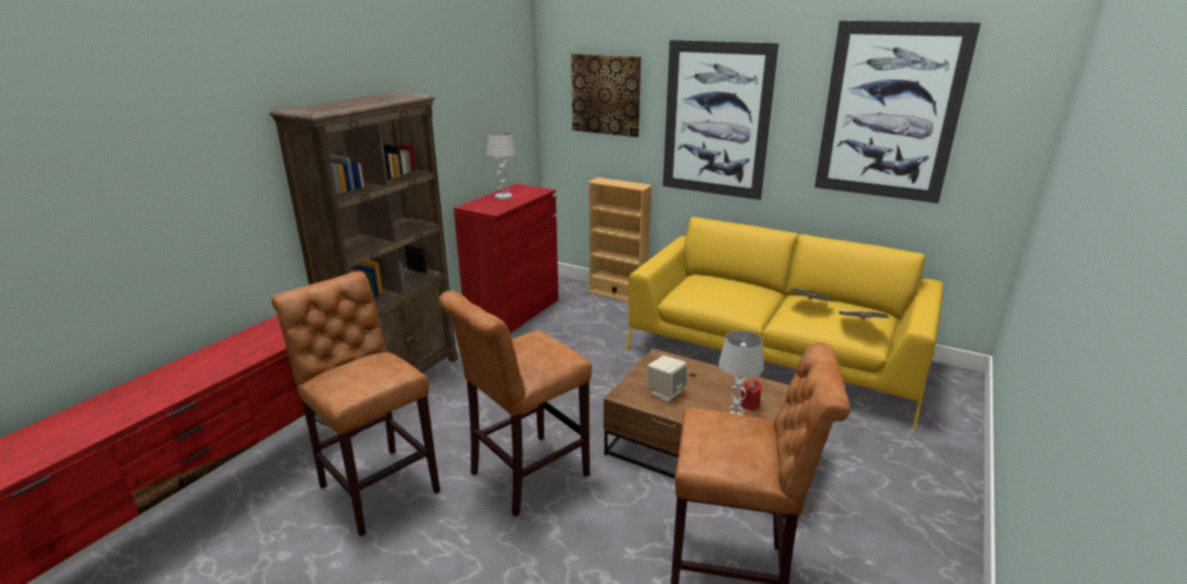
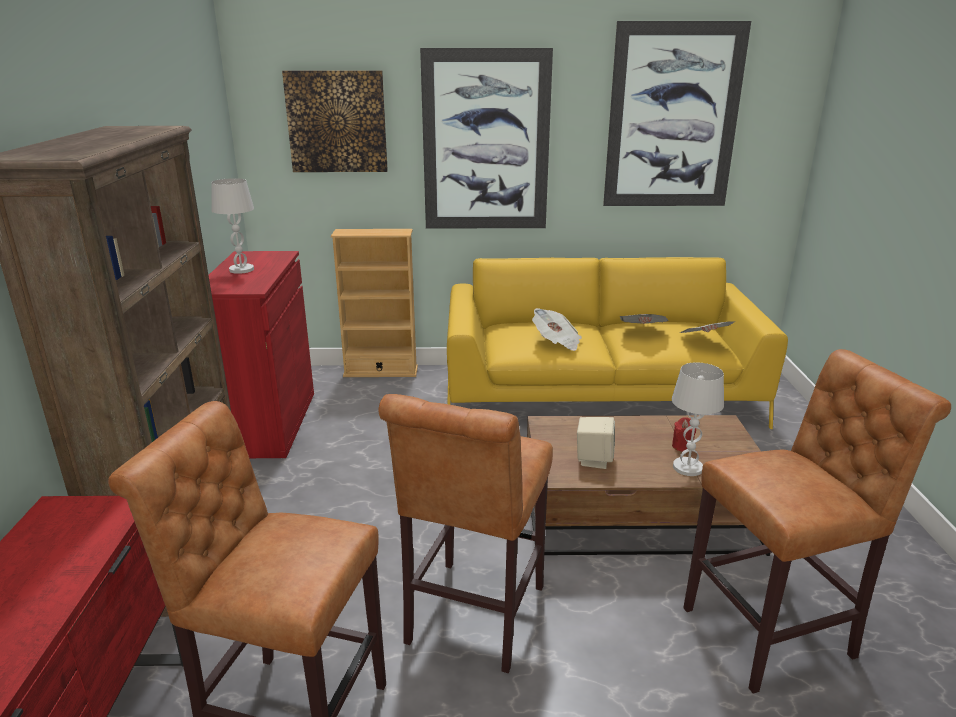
camera: 30 degrees left, 0 degrees up
(725, 298) = (556, 342): none -> newspaper

